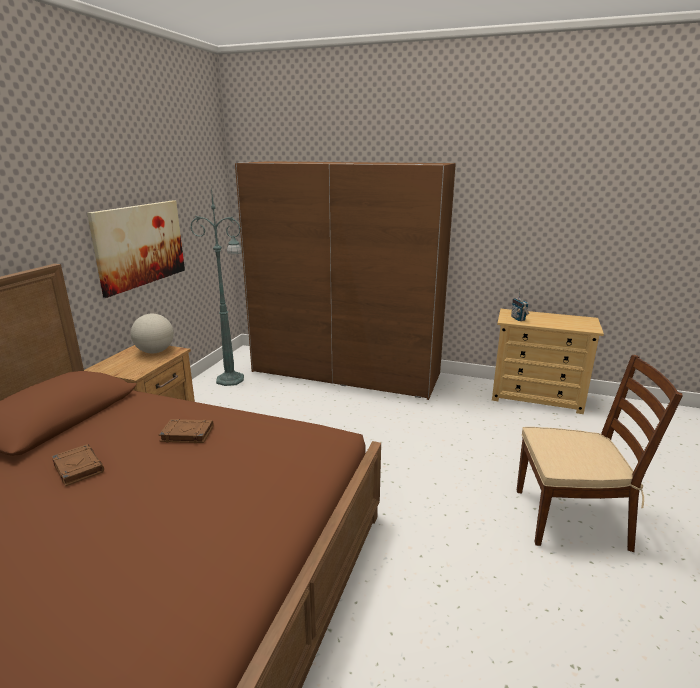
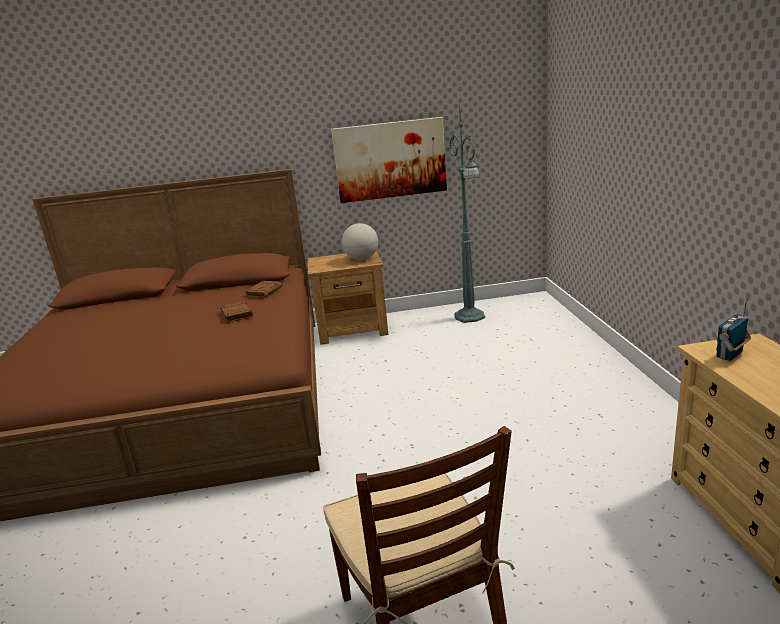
camera: 65 degrees right, 0 degrees up
(78, 467) = (180, 307): brown book -> brown book (264, 292)
(346, 373) = (574, 356): brown wardrobe -> none

